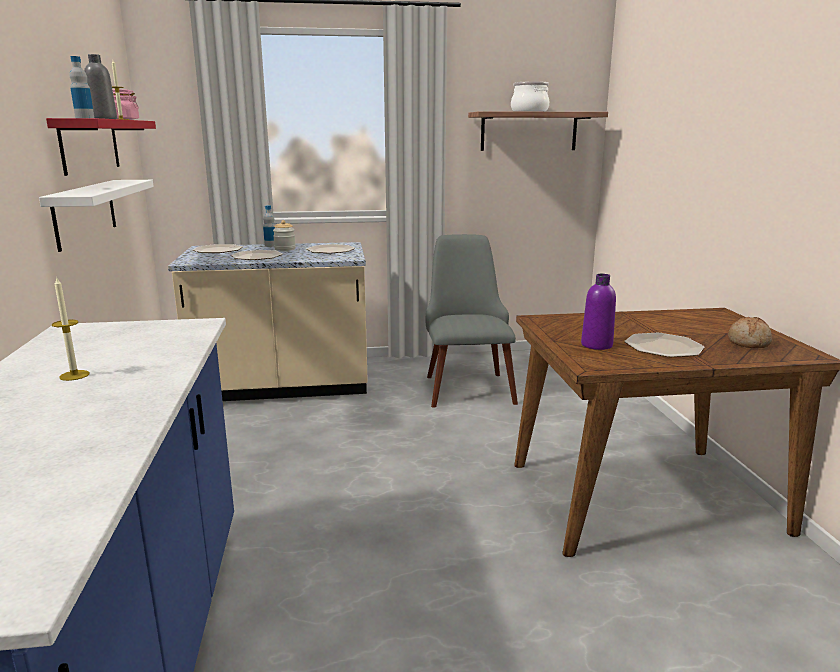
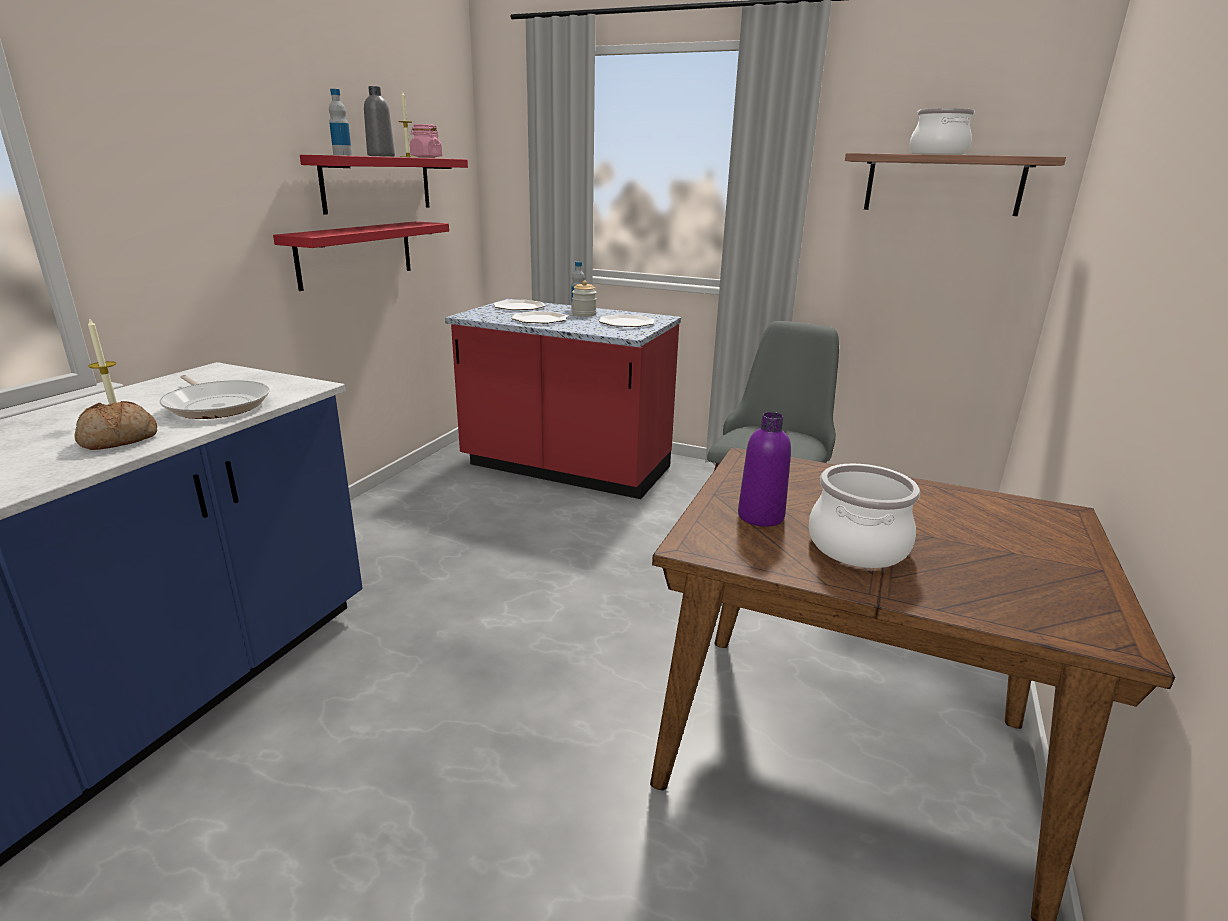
camera: 30 degrees right, 5 degrees up
(85, 212) = (356, 253): white shelf -> red shelf
(151, 349) = (216, 405): none -> frying pan
(283, 387) = (566, 469): beige counter -> red counter
(662, 347) = (856, 546): plate -> cooking pot
(749, 342) = (1027, 580): bread -> bread (118, 440)

